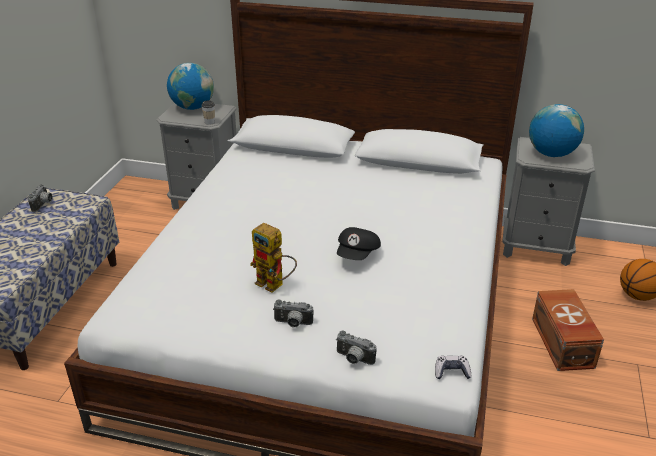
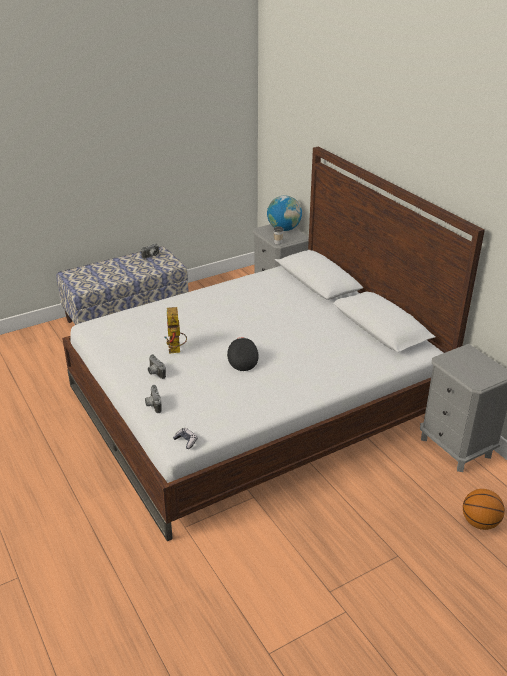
camera: 45 degrees right, 0 degrees up
(358, 254) = (242, 360): black cap -> black cap turned 105 degrees clockwise
(551, 154) = (467, 366): globe -> none
(561, 343) = (366, 509): brown storage box -> none

